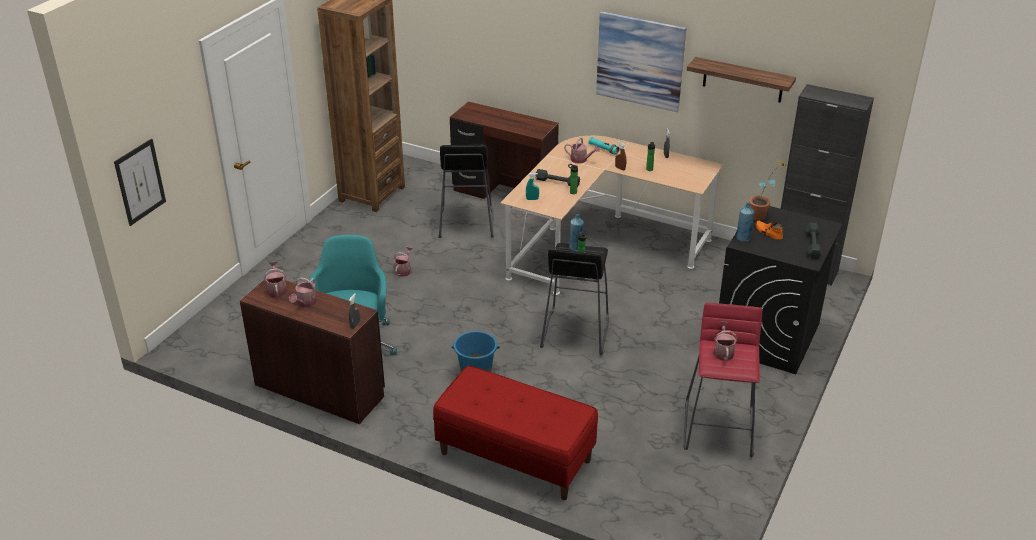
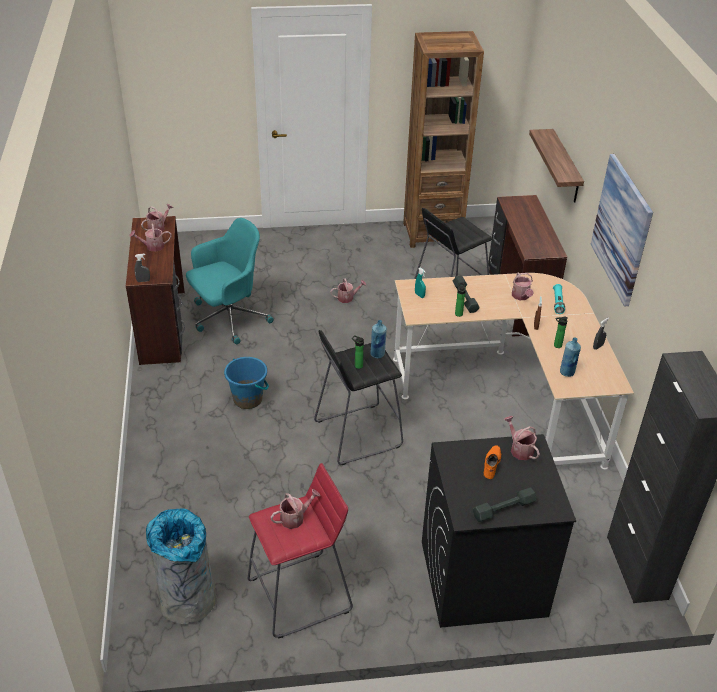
camera: 55 degrees right, 5 degrees up
(140, 182) = (156, 97): picture -> none
(515, 457) = (161, 468): red bench -> none
(680, 493) = (187, 600): none -> grey trash can
(743, 80) = (670, 307): shelf -> shelf (565, 167)
(743, 238) = (460, 448): blue bottle -> blue bottle (567, 372)
(762, 216) = (519, 449): potted plant -> watering can

